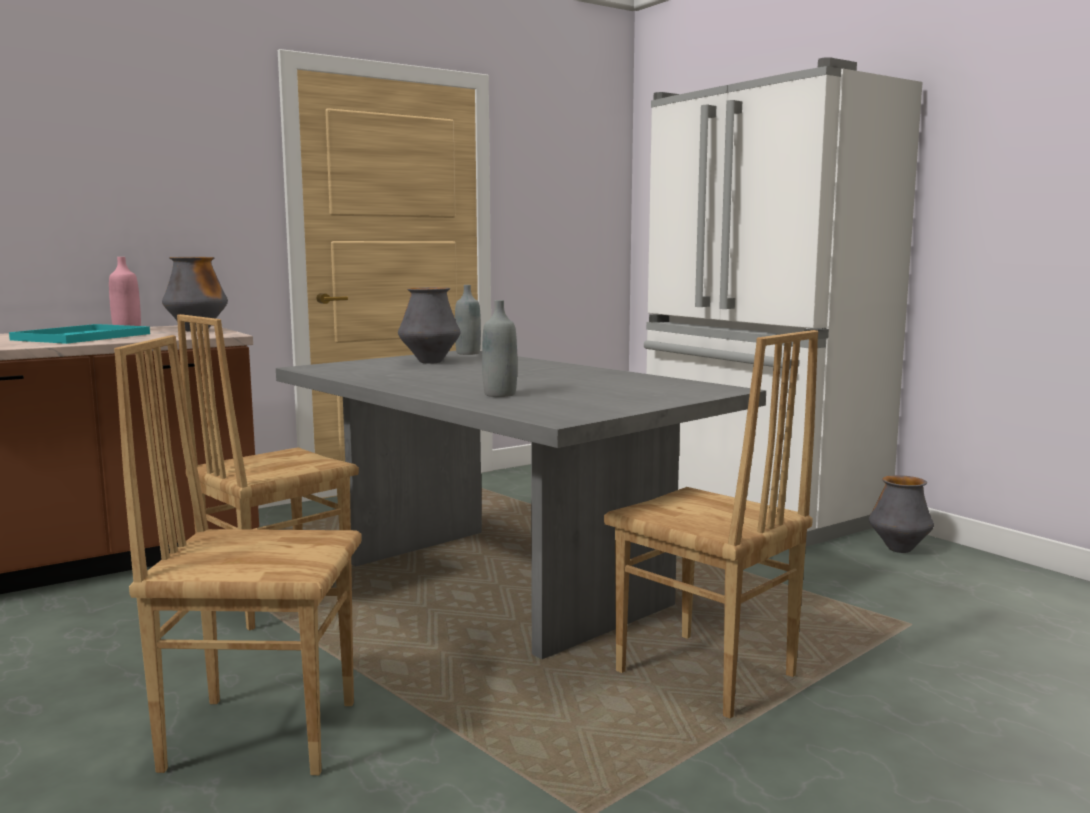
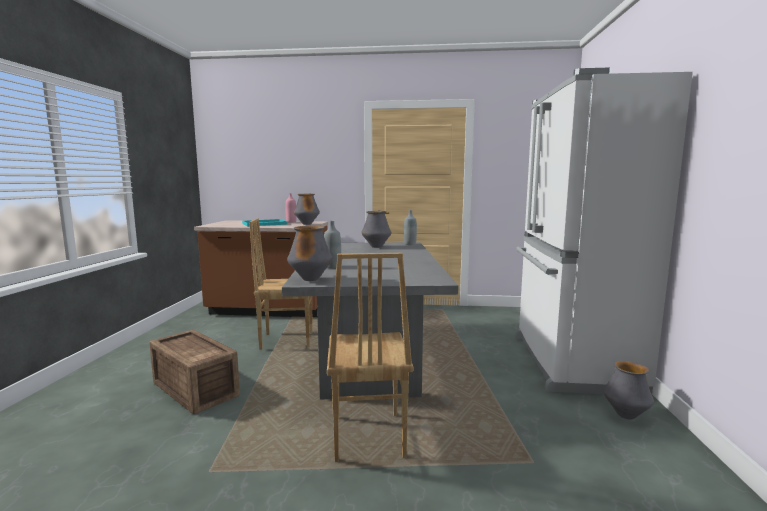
camera: 40 degrees right, 0 degrees up
(260, 733) = (196, 388): brown chair -> crate
(553, 413) = (310, 279): none -> vase

